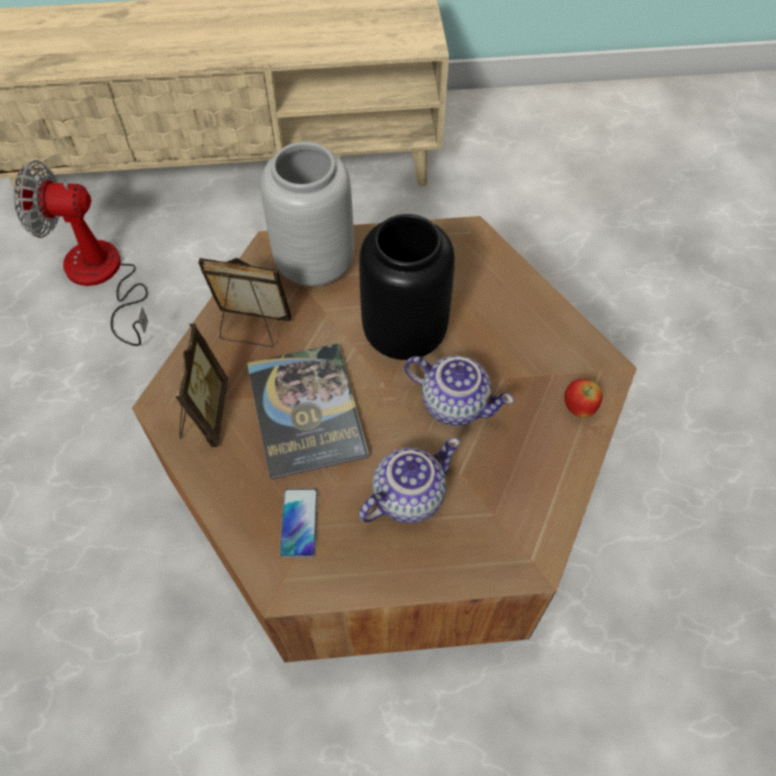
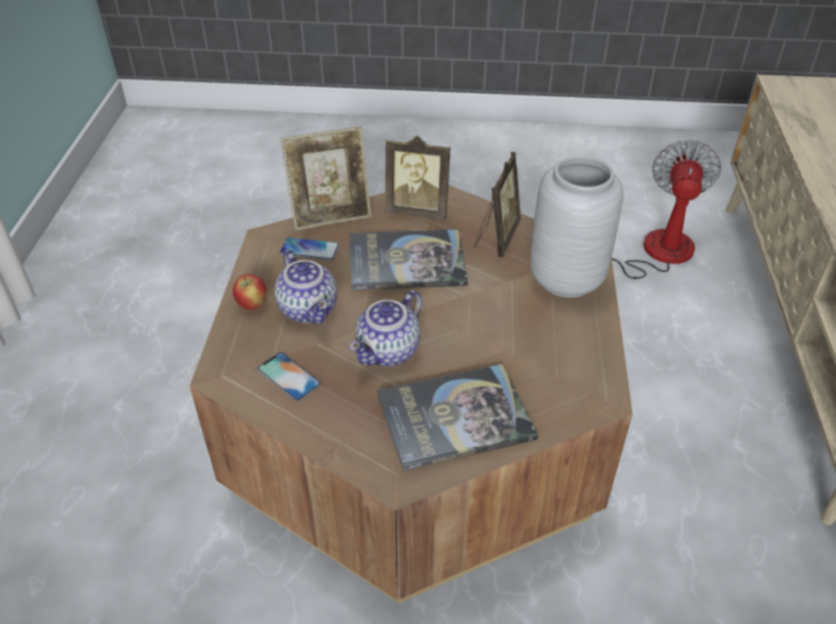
camera: 100 degrees right, 15 degrees down
(222, 514) = (331, 215): none -> picture frame
(404, 335) = (472, 328): black vase -> none
(515, 489) = (288, 376): none -> phone
(523, 336) = (455, 417): none -> book
(578, 408) = (357, 443): apple -> apple (252, 305)

